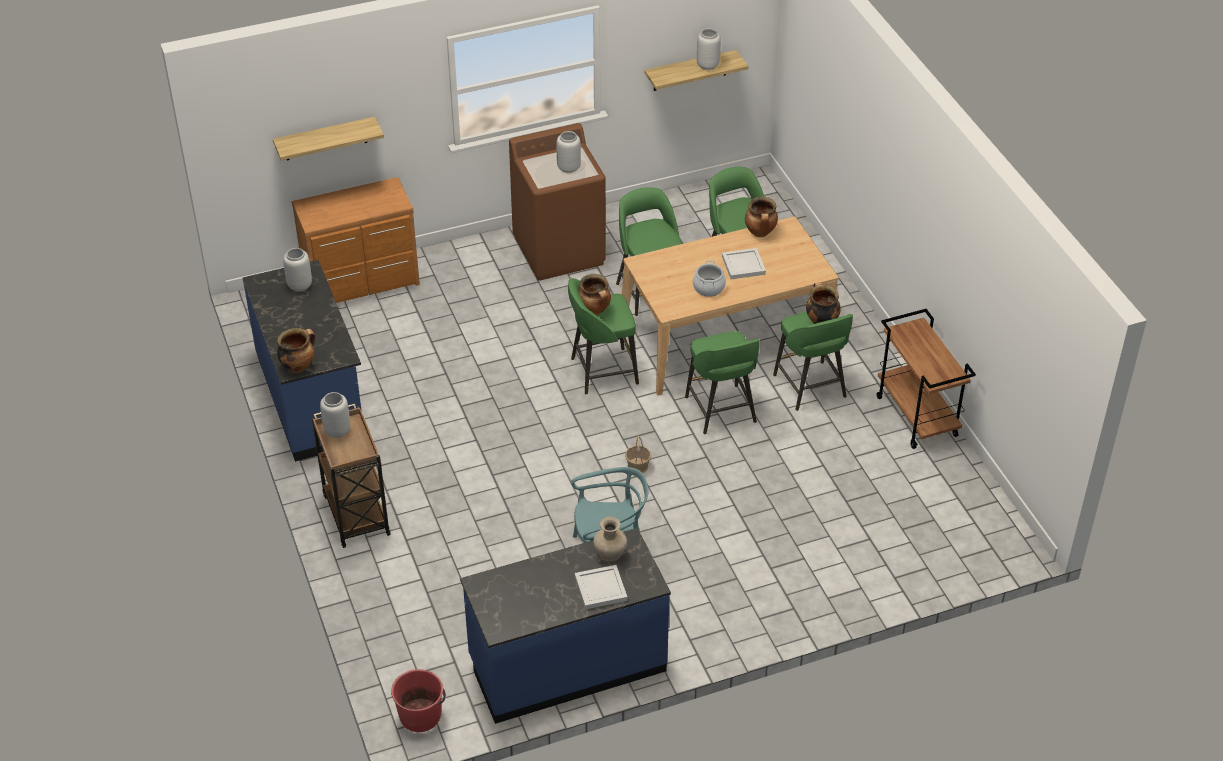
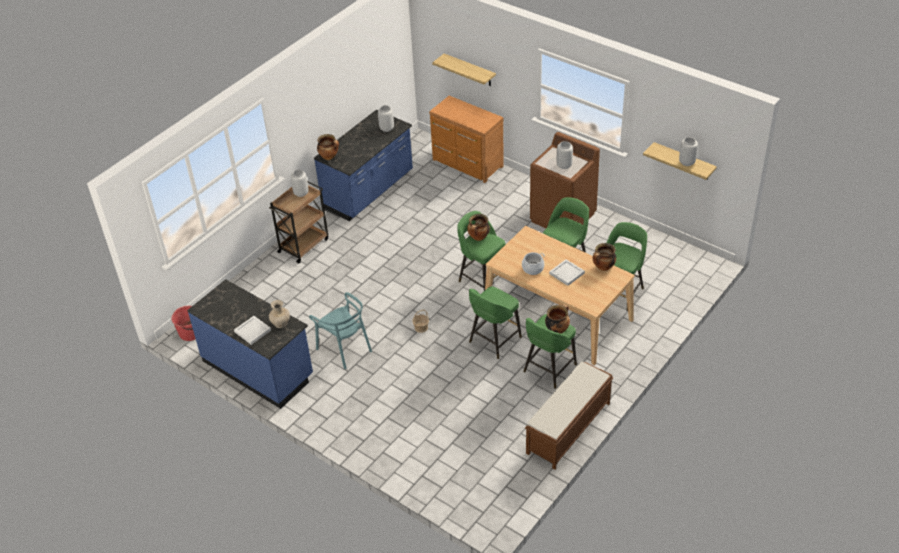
camera: 60 degrees right, 0 degrees up
(917, 417) = (568, 429): brown cart -> brown bench

